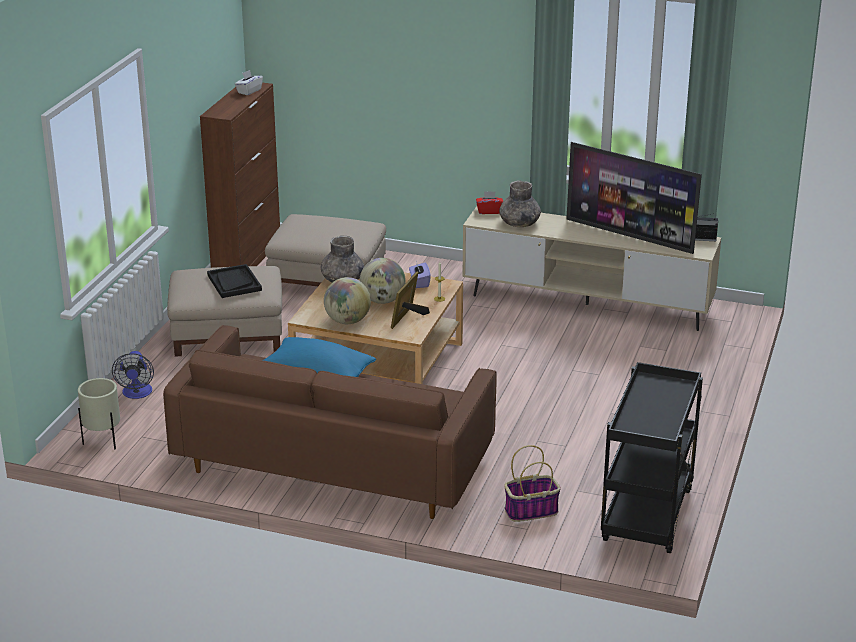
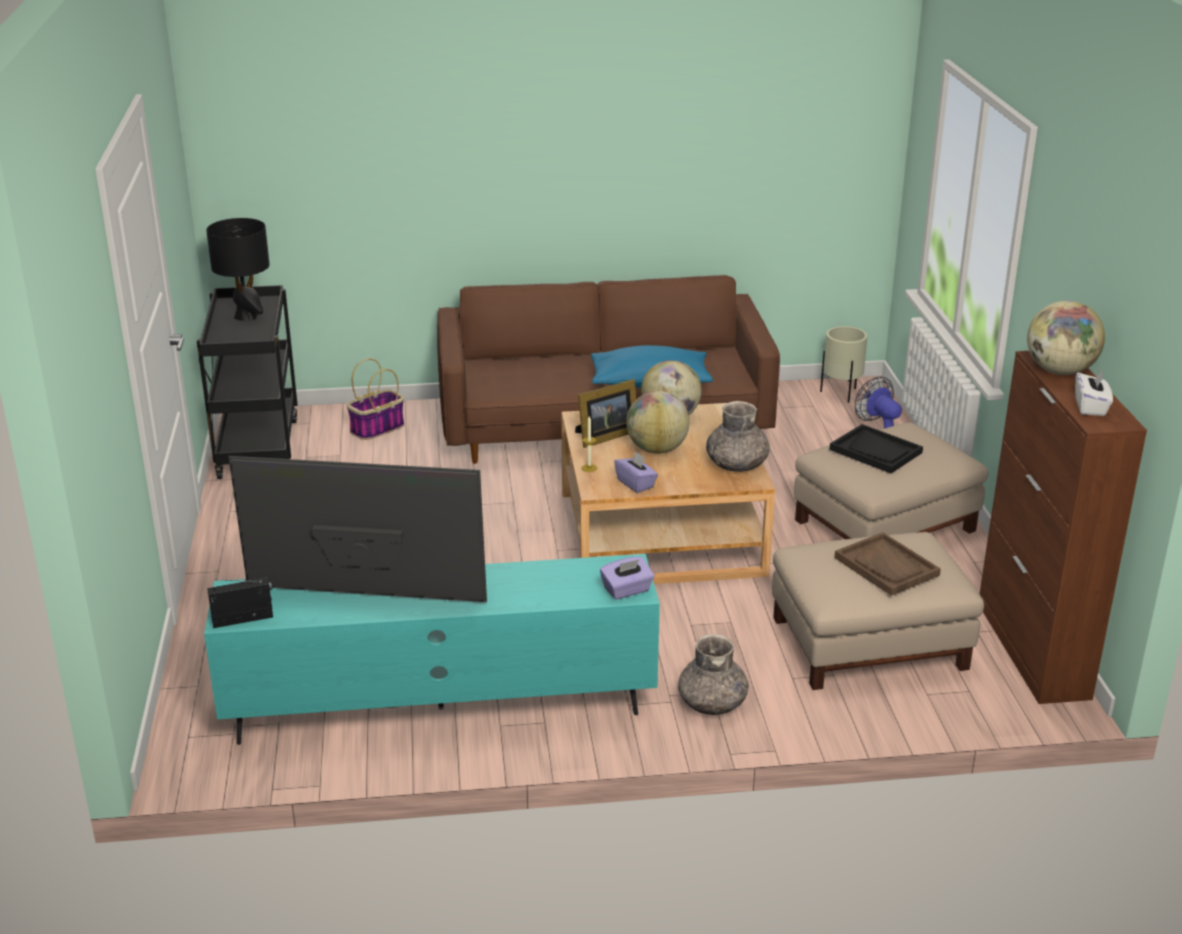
camera: 155 degrees right, 0 degrees up
(229, 107) = (1059, 371): none -> globe
(323, 226) = (887, 566): none -> brown tray
(408, 317) = (604, 436): picture frame -> picture frame turned 60 degrees clockwise
(489, 211) = (627, 590): red tissue box -> purple tissue box
(519, 223) = (560, 577): grey vase -> grey vase (712, 703)
(587, 304) = (441, 707): beige tv stand -> turquoise tv stand
(651, 415) = (246, 316): none -> black table lamp

